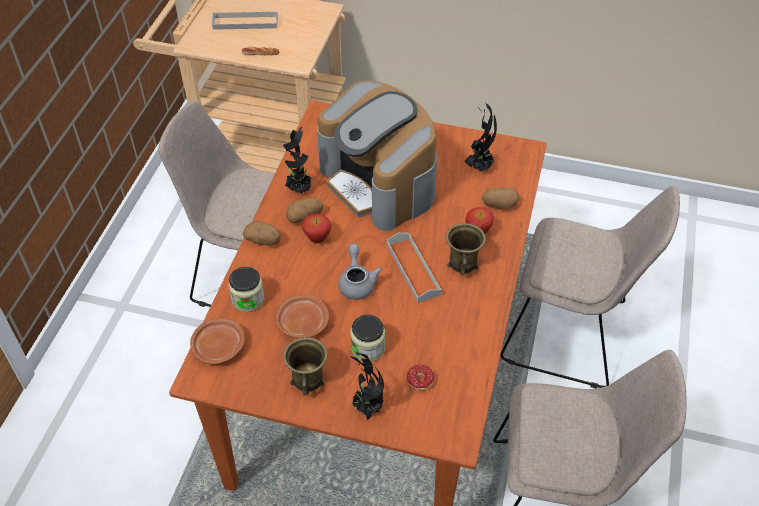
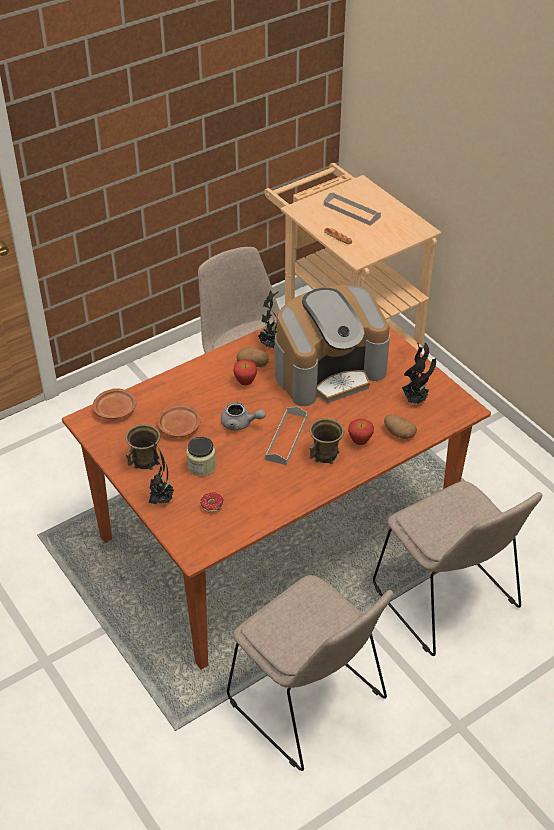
camera: 40 degrees right, 5 degrees down
(248, 299) = (162, 393): jar -> none
(263, 241) = (210, 363): potato -> none
(357, 282) = (240, 424): grey teapot -> grey teapot turned 75 degrees clockwise
(380, 183) = (329, 371): coffee machine -> coffee machine turned 120 degrees counterclockwise

